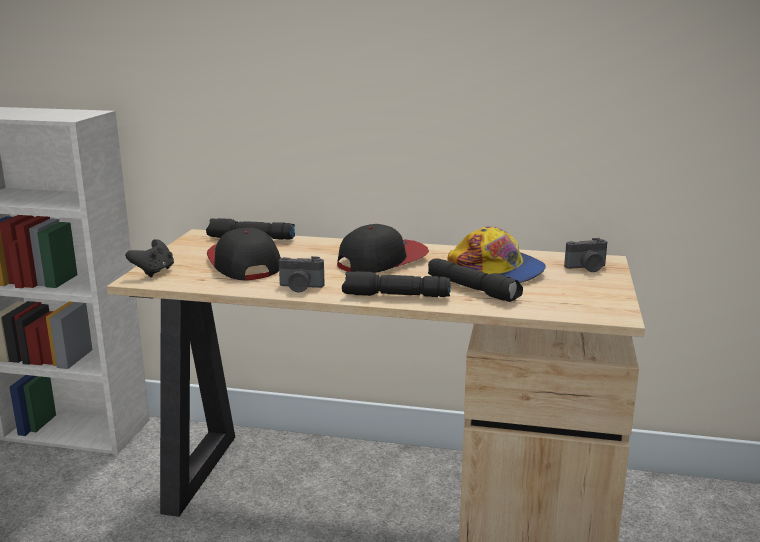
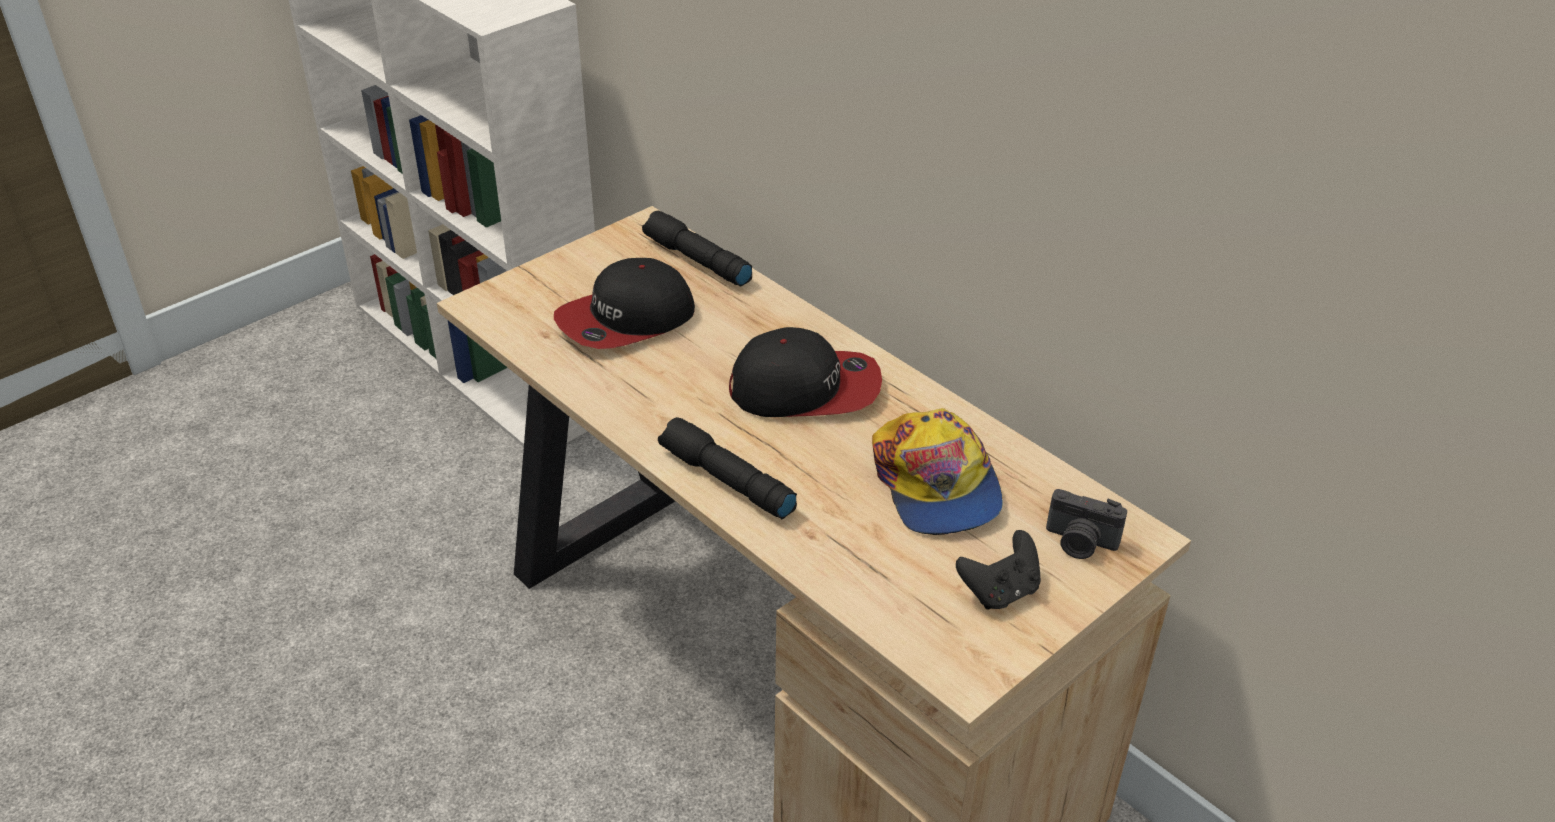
camera: 35 degrees right, 20 degrees up
(154, 272) = (510, 294): black game controller -> black game controller (1000, 591)
(243, 264) = (626, 320): cap -> cap turned 135 degrees counterclockwise
(300, 287) = (635, 406): camera -> none
(473, 289) = (844, 515): black flashlight -> none

